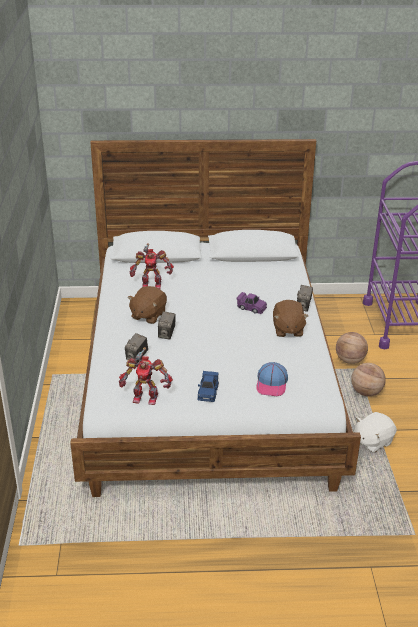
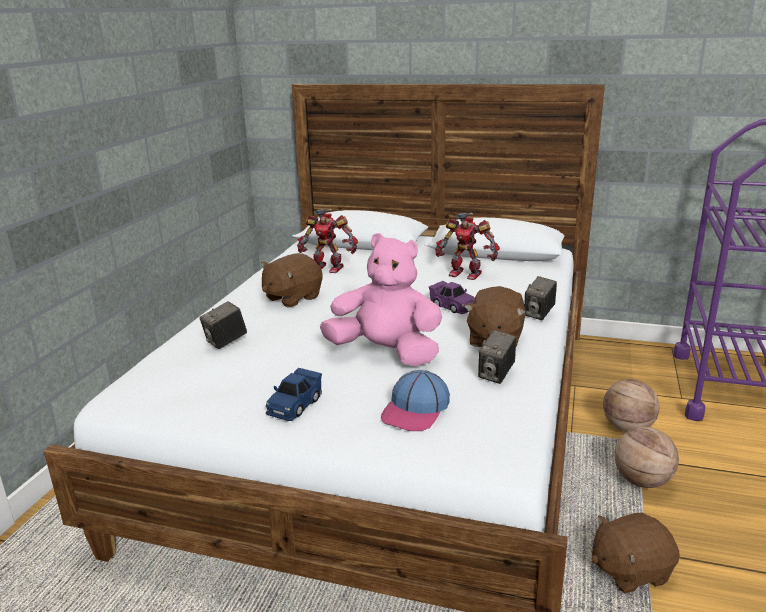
camera: 20 degrees right, 10 degrees down
(145, 397) = (188, 396): toy robot -> toy robot (466, 273)
(166, 334) = (297, 321): camera -> camera (496, 375)
(233, 349) = (386, 353): none -> pink plush toy
(372, 441) = (630, 570): white plush toy -> brown plush toy

